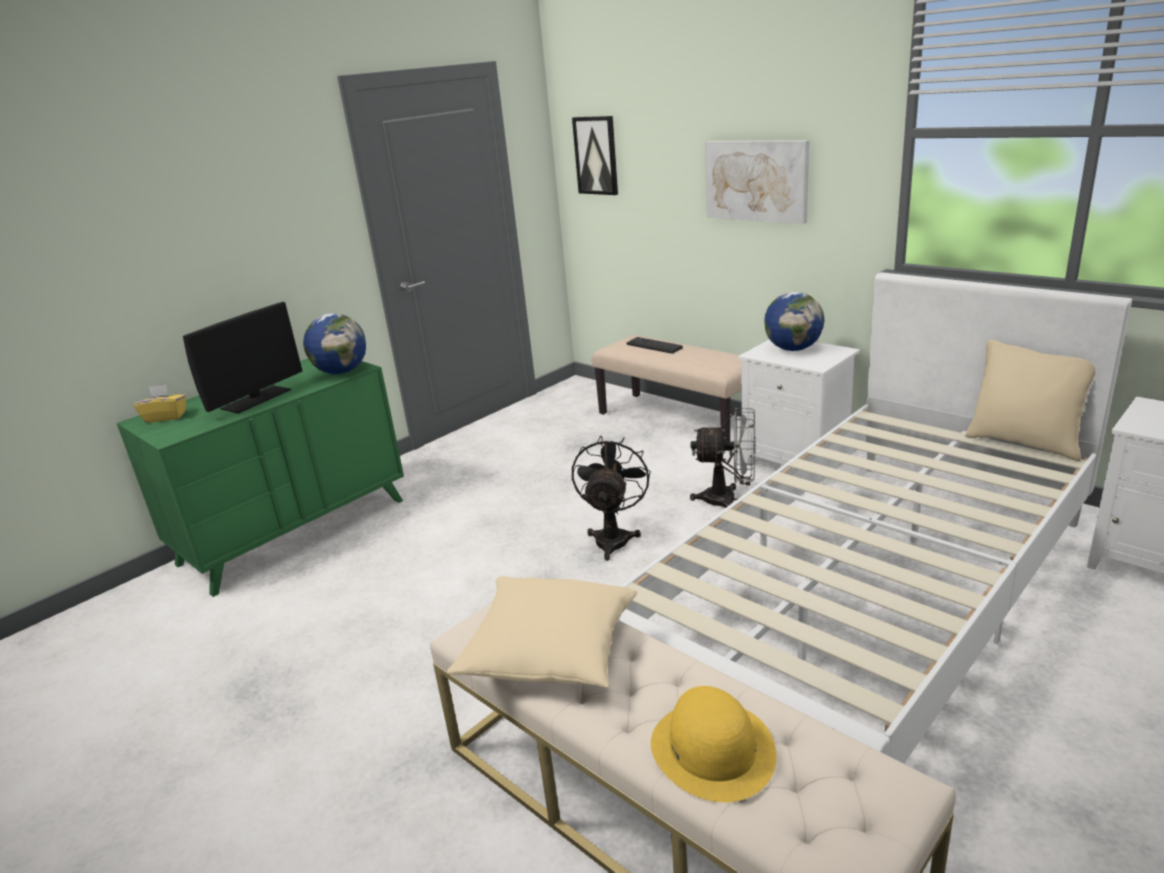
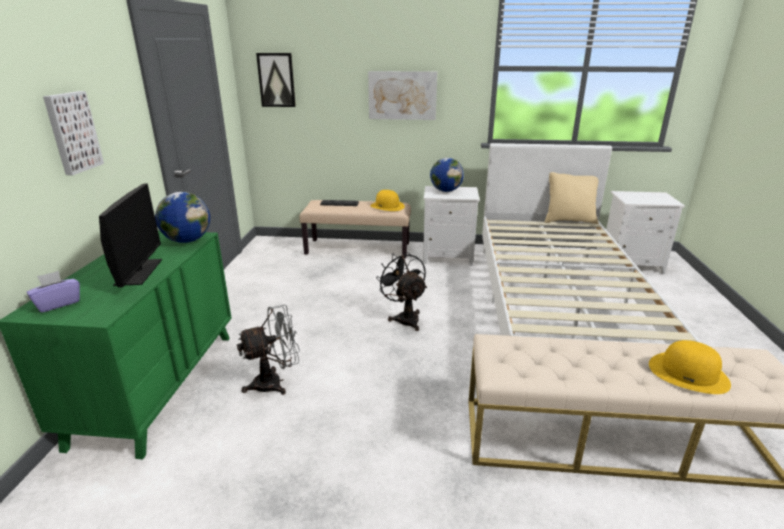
camera: 40 degrees left, 0 degrees up
(166, 417) = (58, 303): yellow tissue box -> purple tissue box
(233, 241) = (72, 132): none -> picture
(550, 651) = (553, 364): beige pillow -> none
(714, 360) = (387, 206): none -> yellow hat
(729, 500) = (439, 282): grey fan -> grey fan (275, 382)

